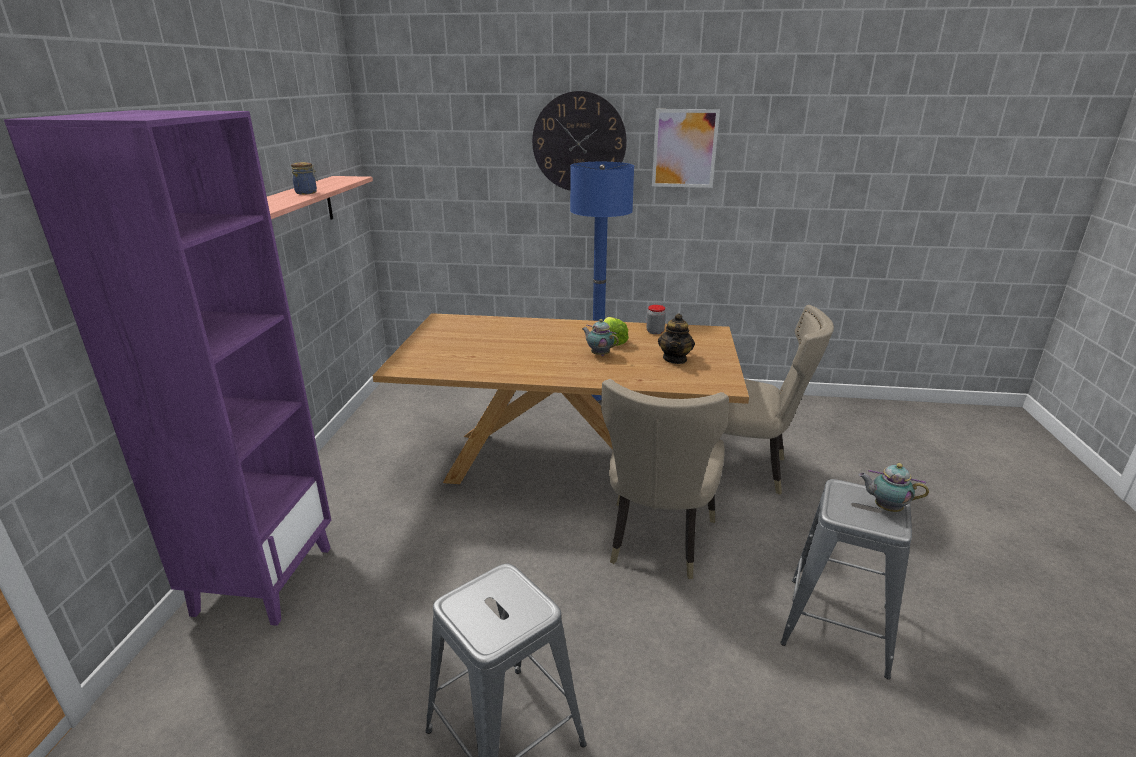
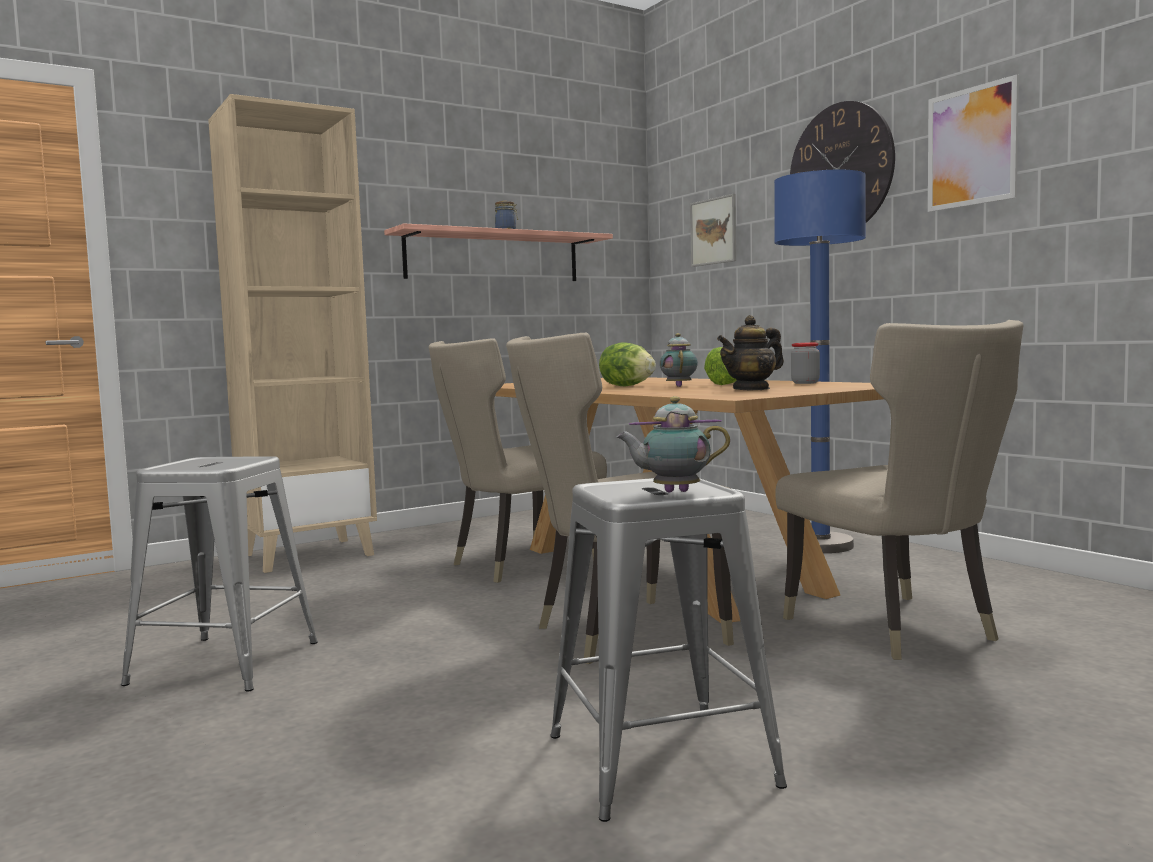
camera: 50 degrees right, 20 degrees down
(264, 579) = (308, 555): purple bookcase -> beige bookcase
(447, 169) = (713, 231): none -> picture
(470, 505) = (517, 565): none -> beige chair
(556, 359) = (627, 386): none -> lettuce
(885, 508) = (672, 492): teapot -> teapot turned 75 degrees counterclockwise

